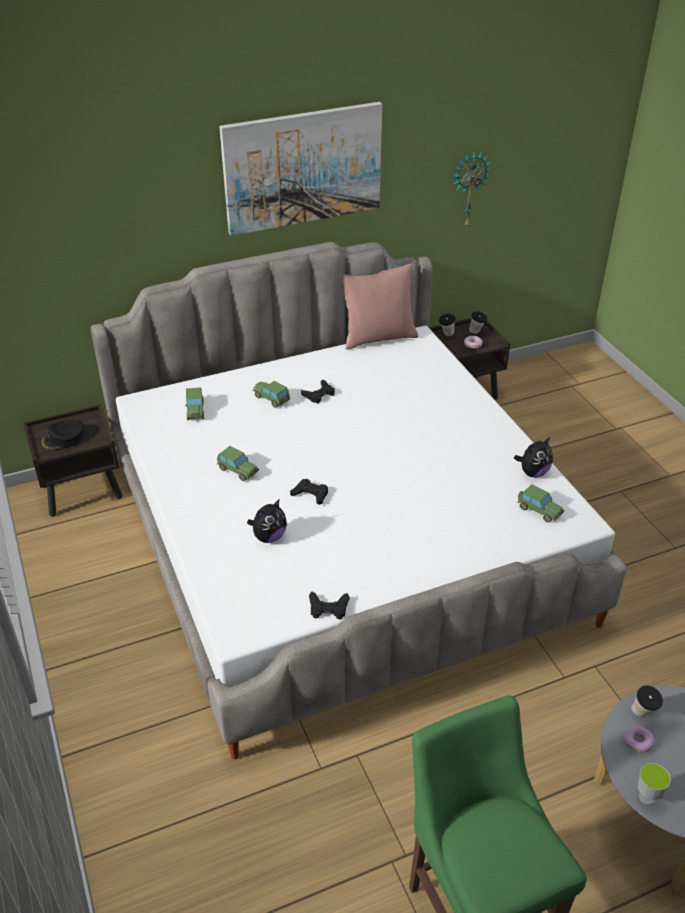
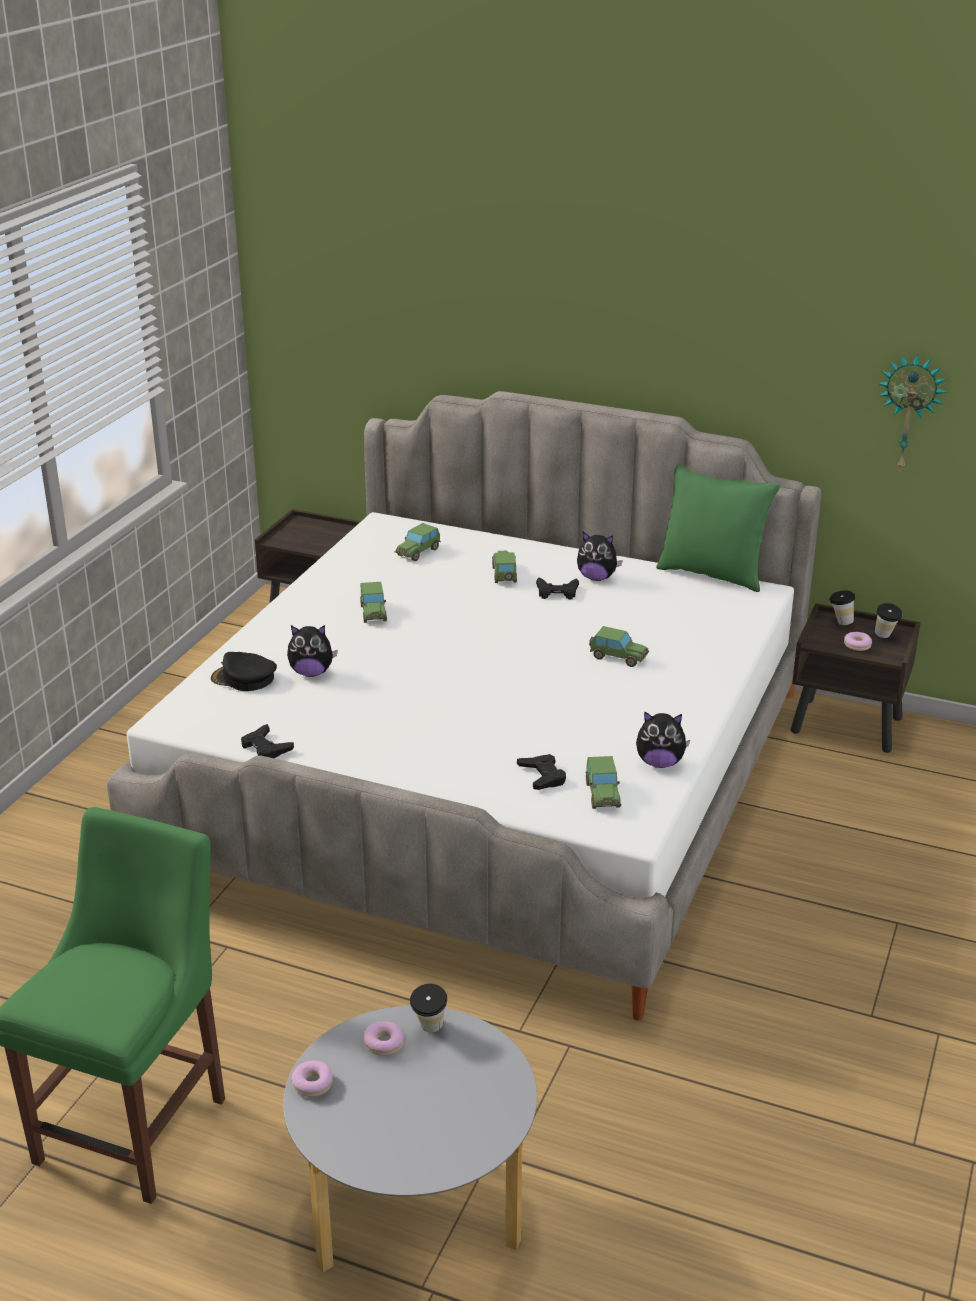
camera: 45 degrees right, 10 degrees down
(63, 439) = (305, 537): black cap -> black cap (244, 678)
(303, 168) = (657, 306): picture -> none
(310, 494) = (403, 662): black game controller -> black game controller (542, 776)
(325, 372) = (597, 578): none -> plush toy
(378, 338) = (712, 574): pink pillow -> green pillow
(415, 419) = (618, 657): none -> toy car
(646, 797) = (312, 1084): cup -> donut

